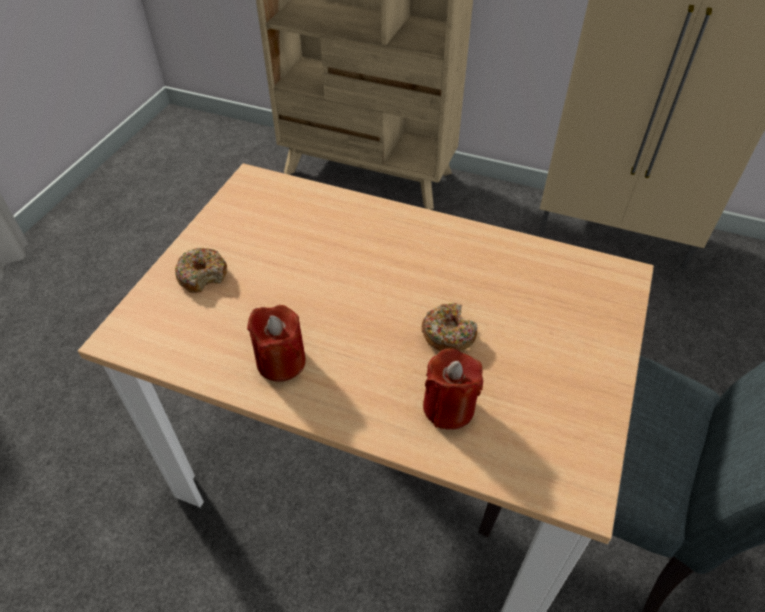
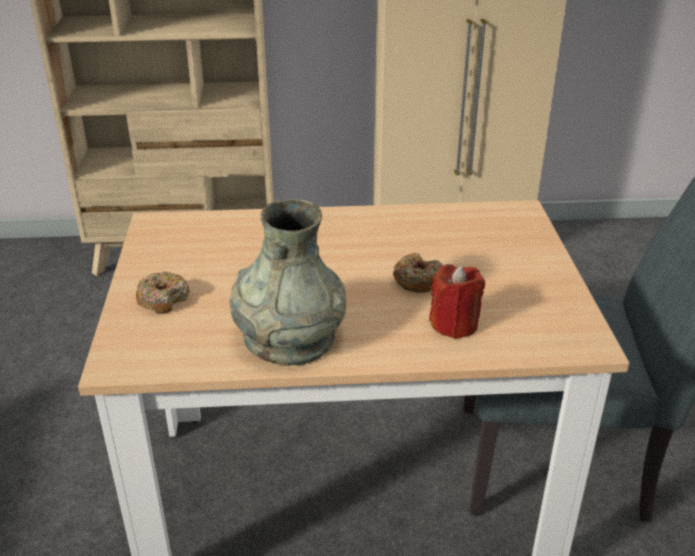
camera: 25 degrees left, 15 degrees down
(281, 361) = (289, 336): red candle -> grey vase

